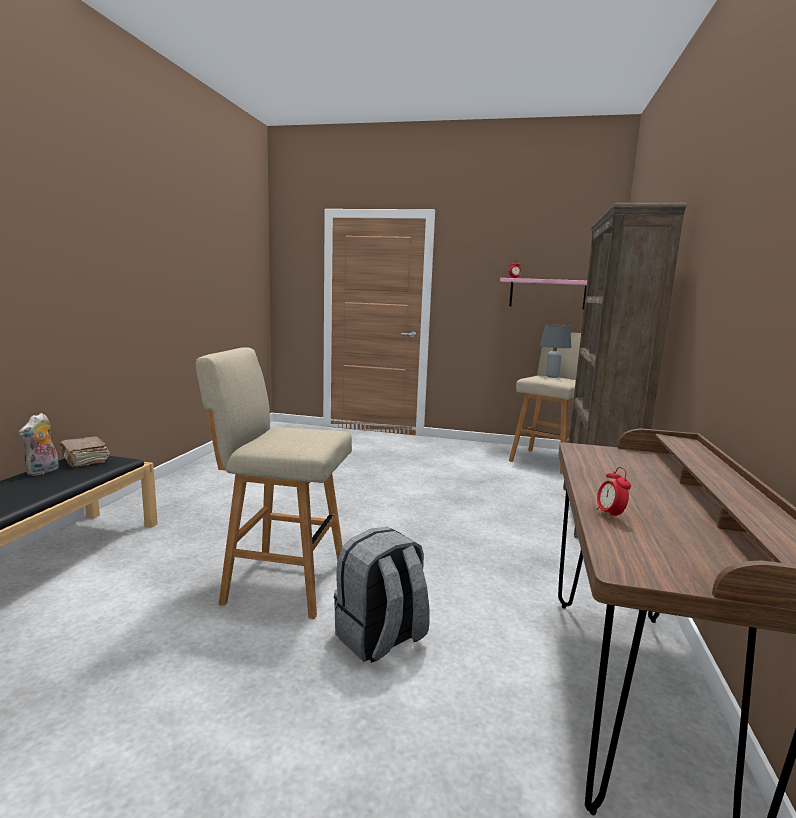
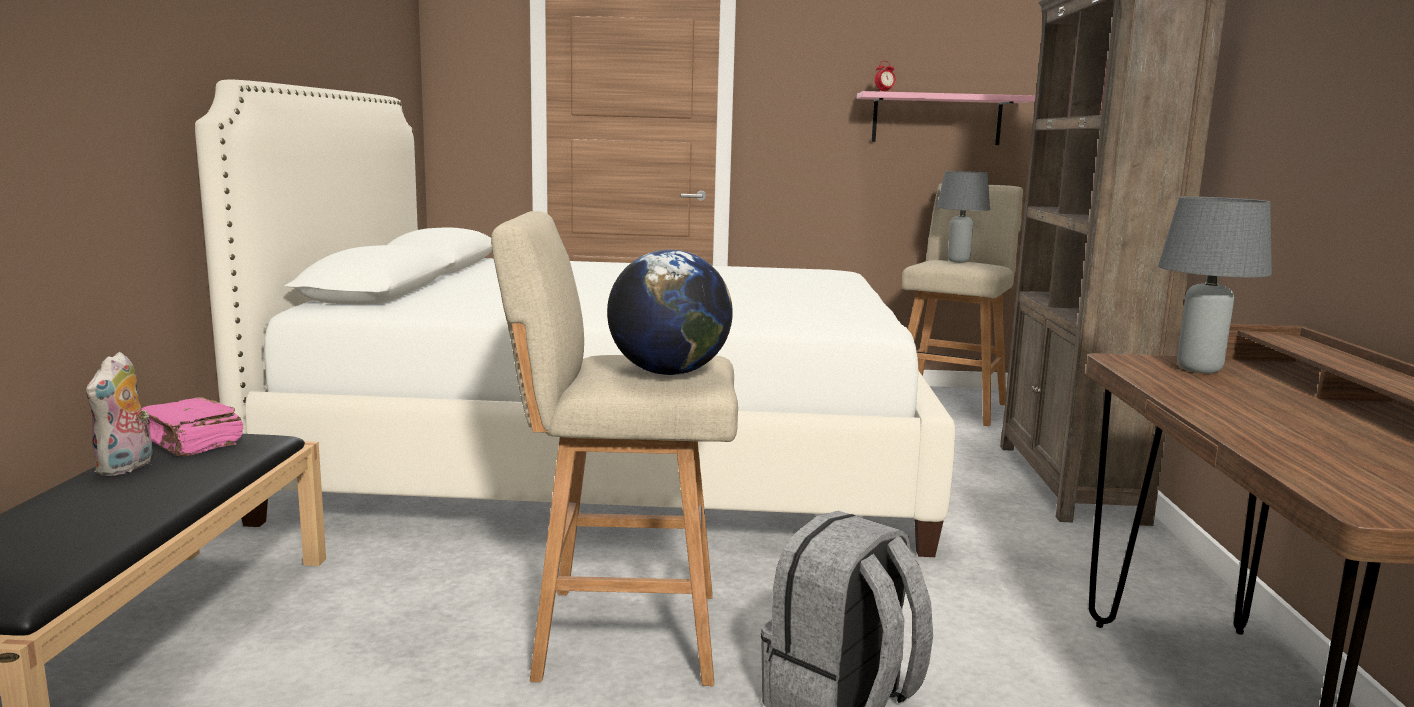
camera: 10 degrees left, 0 degrees up
(85, 460) = (191, 442): brown book -> pink book
(299, 441) = (668, 373): none -> globe
(336, 479) = (614, 460): none -> white bed
(610, 515) = (1274, 444): alarm clock -> none
(619, 458) = (1198, 370): none -> grey table lamp

